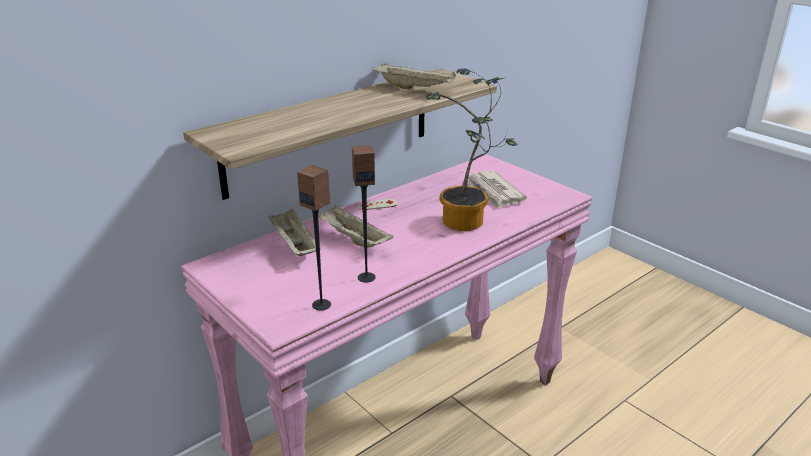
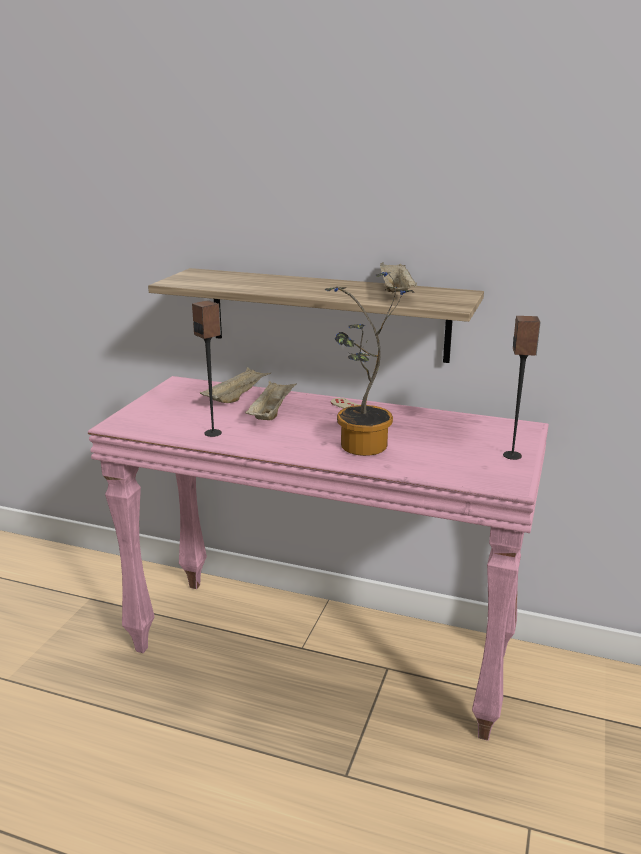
camera: 60 degrees right, 5 degrees down
(322, 304) = (156, 429): speaker -> speaker (512, 455)
(494, 192) = (453, 446): newspaper -> none

